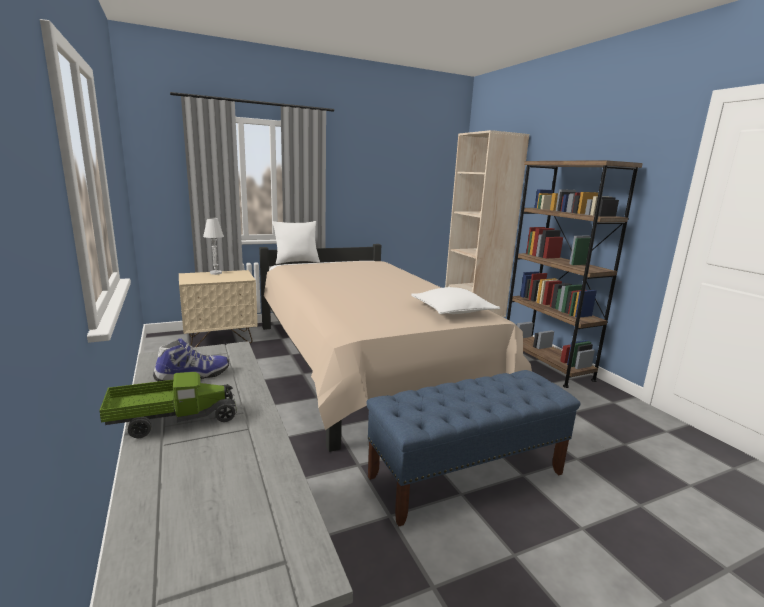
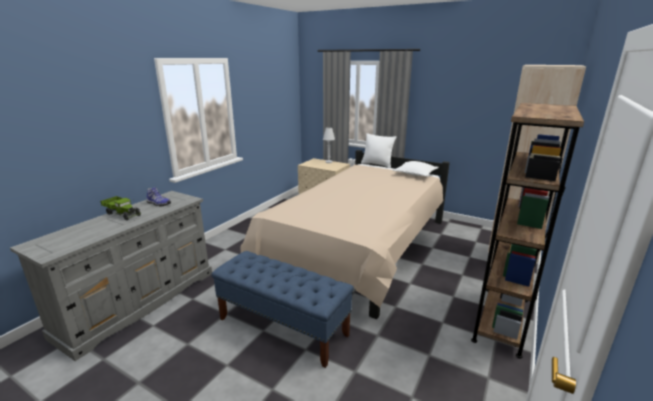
camera: 55 degrees right, 5 degrees up
(452, 311) = (353, 224): white pillow -> white pillow (415, 174)

